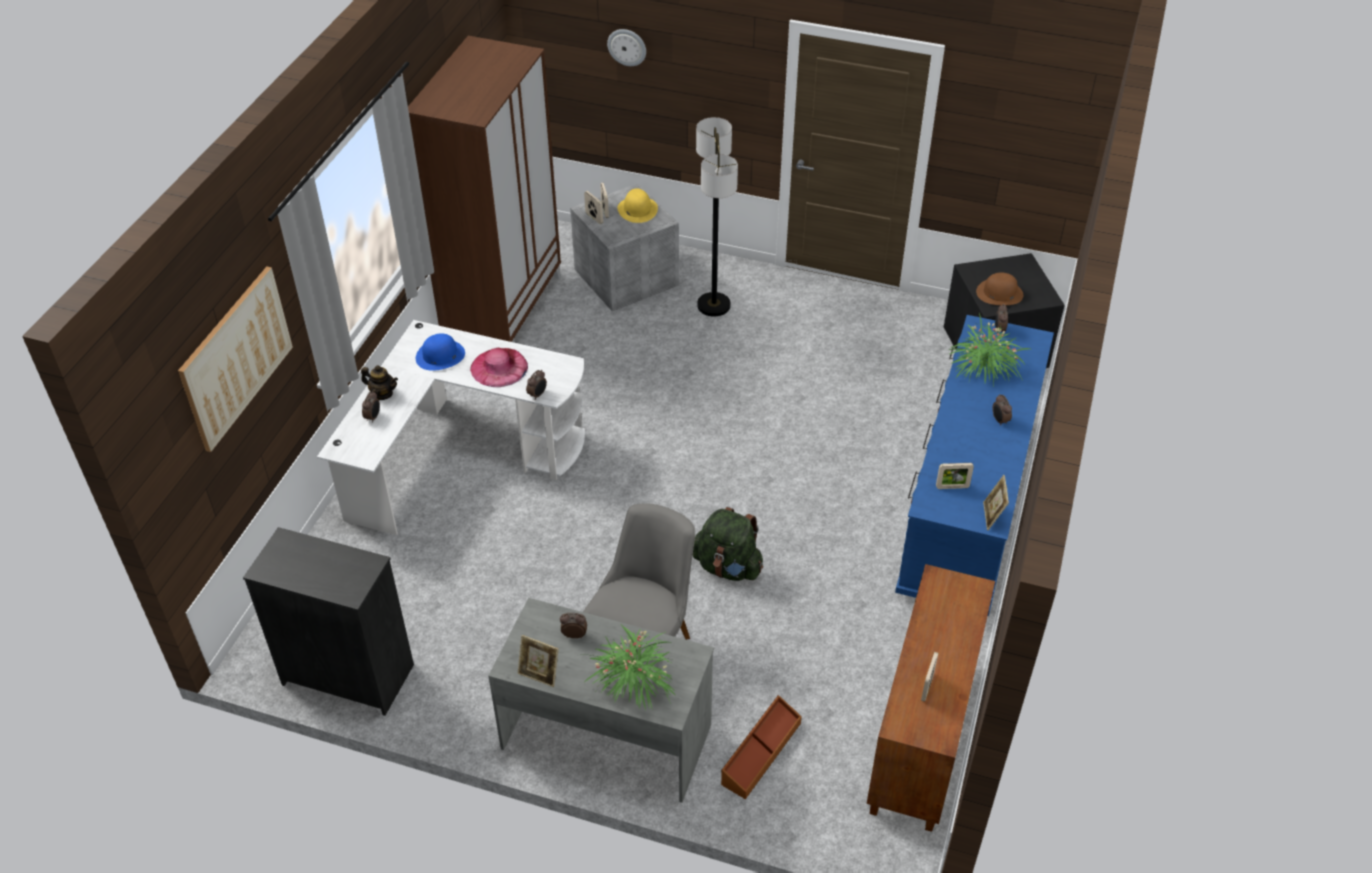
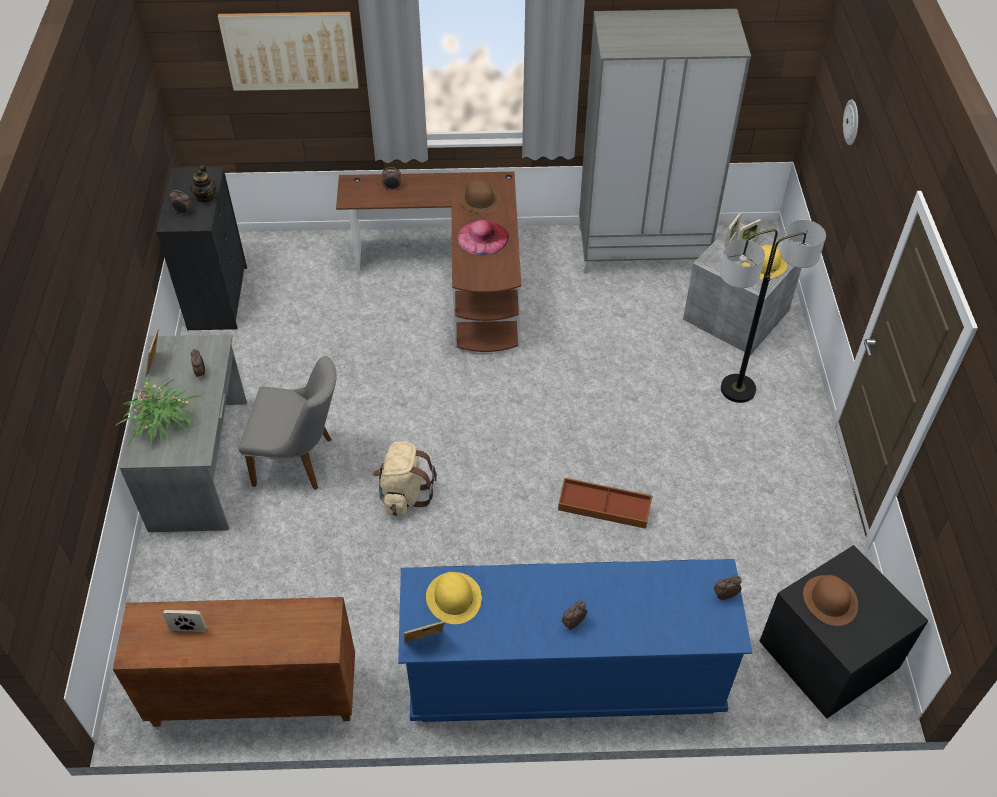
camera: 70 degrees right, 5 degrees up
(383, 394) = (420, 184): teapot -> teapot (206, 197)
(440, 355) = (479, 200): blue hat -> brown hat
(460, 455) = (455, 282): white desk -> brown desk
(503, 308) = (642, 248): brown wardrobe -> grey wardrobe
(538, 395) = (461, 270): alarm clock -> alarm clock (183, 212)
(728, 567) = (404, 494): green backpack -> beige backpack
(760, 753) = (208, 573): brown storage box -> brown storage box (604, 508)
(952, 487) = (454, 598): picture frame -> yellow hat
(984, 367) = (652, 592): potted plant -> none

